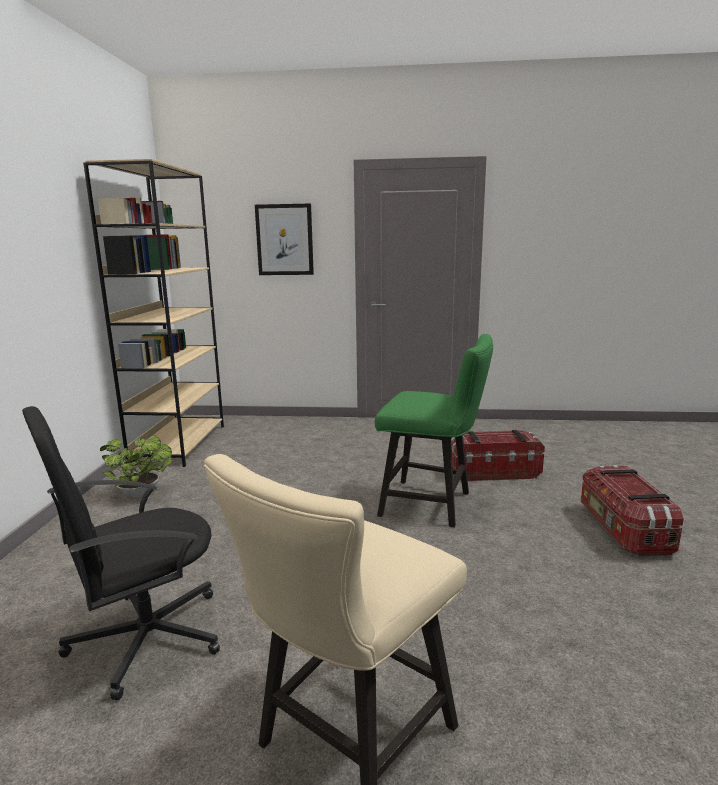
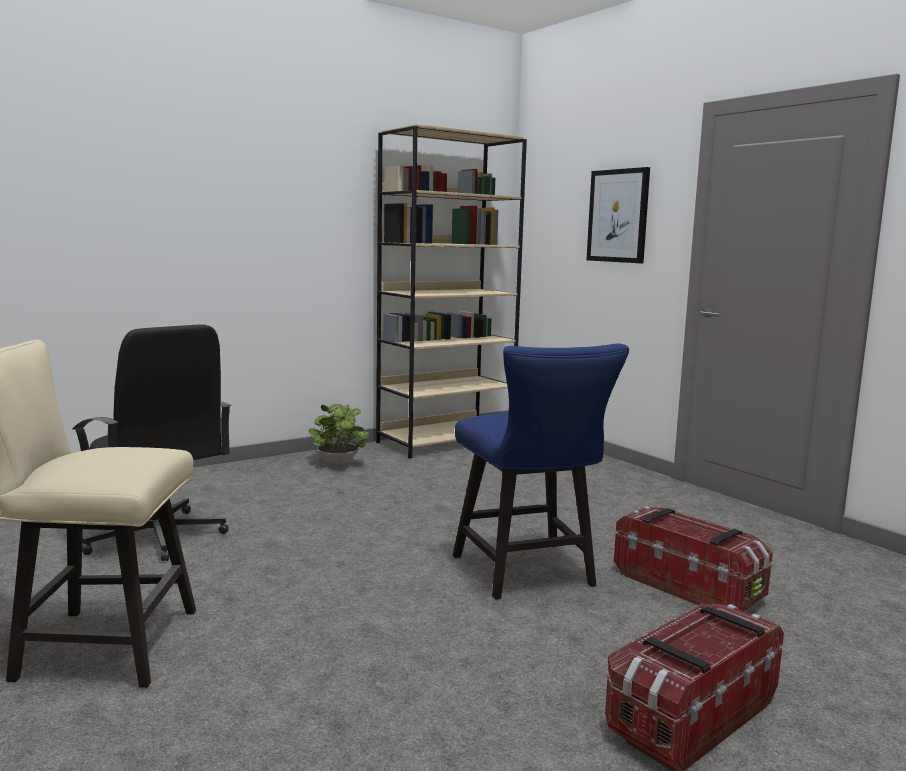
camera: 50 degrees right, 5 degrees down
(145, 637) = (155, 537): black office chair -> black office chair turned 150 degrees counterclockwise
(433, 504) = (529, 575): green chair -> blue chair

